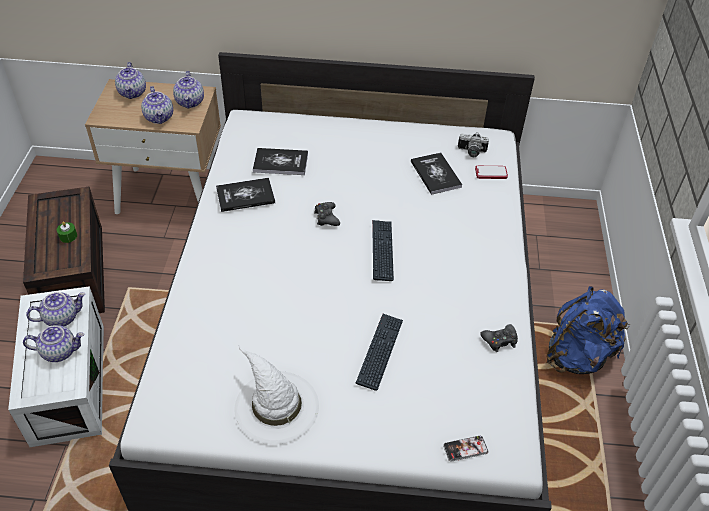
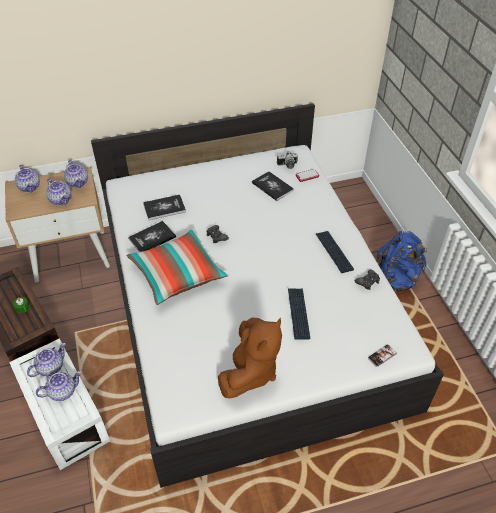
camera: 20 degrees left, 0 degrees up
(253, 250) = (178, 274): none -> pillow
(275, 406) = (250, 372): white hat -> brown plush toy
(382, 250) = (265, 247): keyboard -> keyboard (334, 252)

